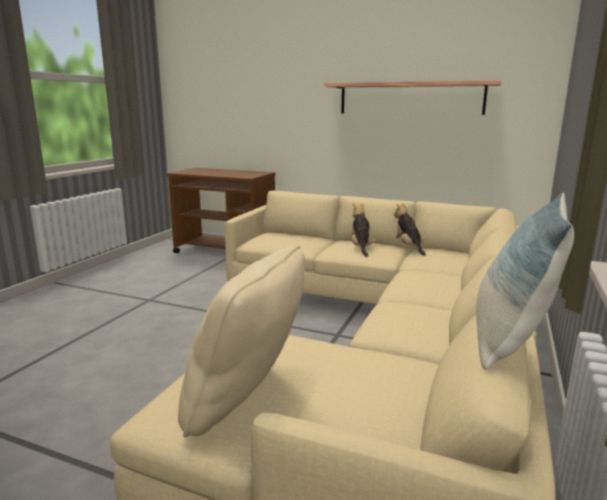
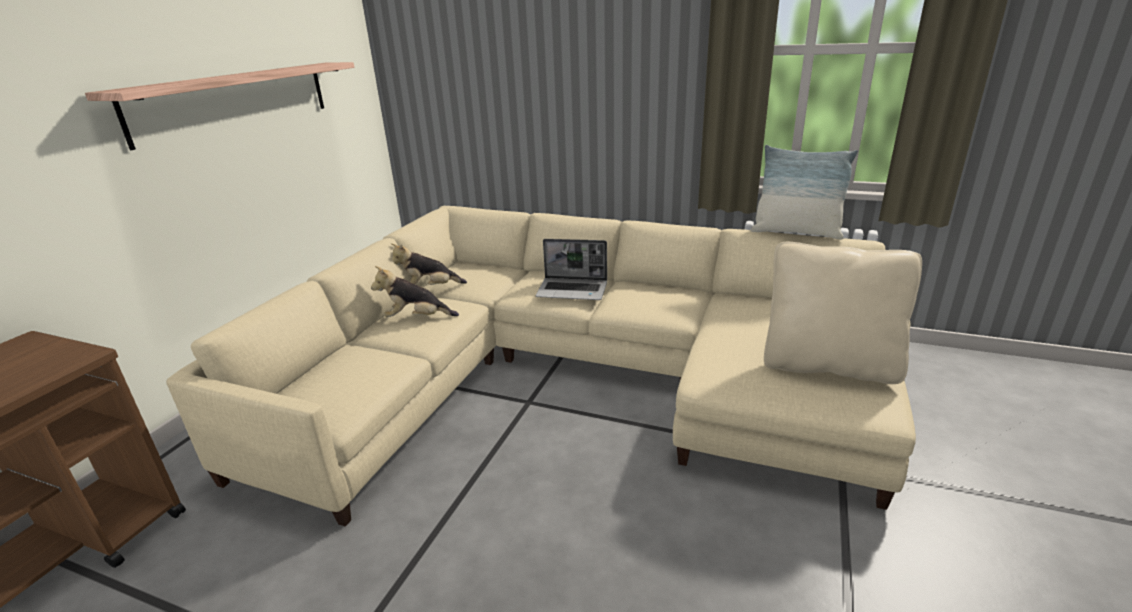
camera: 90 degrees left, 10 degrees up
(419, 288) = (573, 290): none -> laptop

